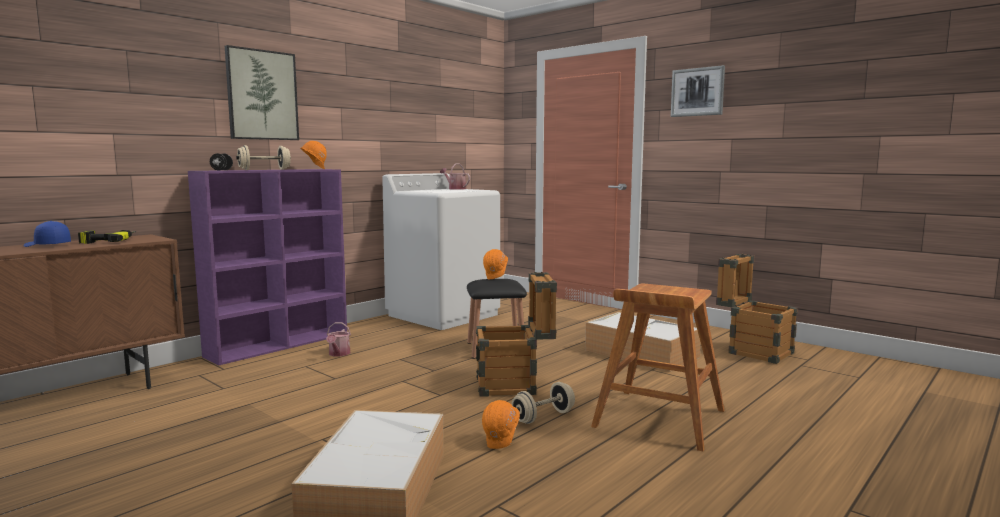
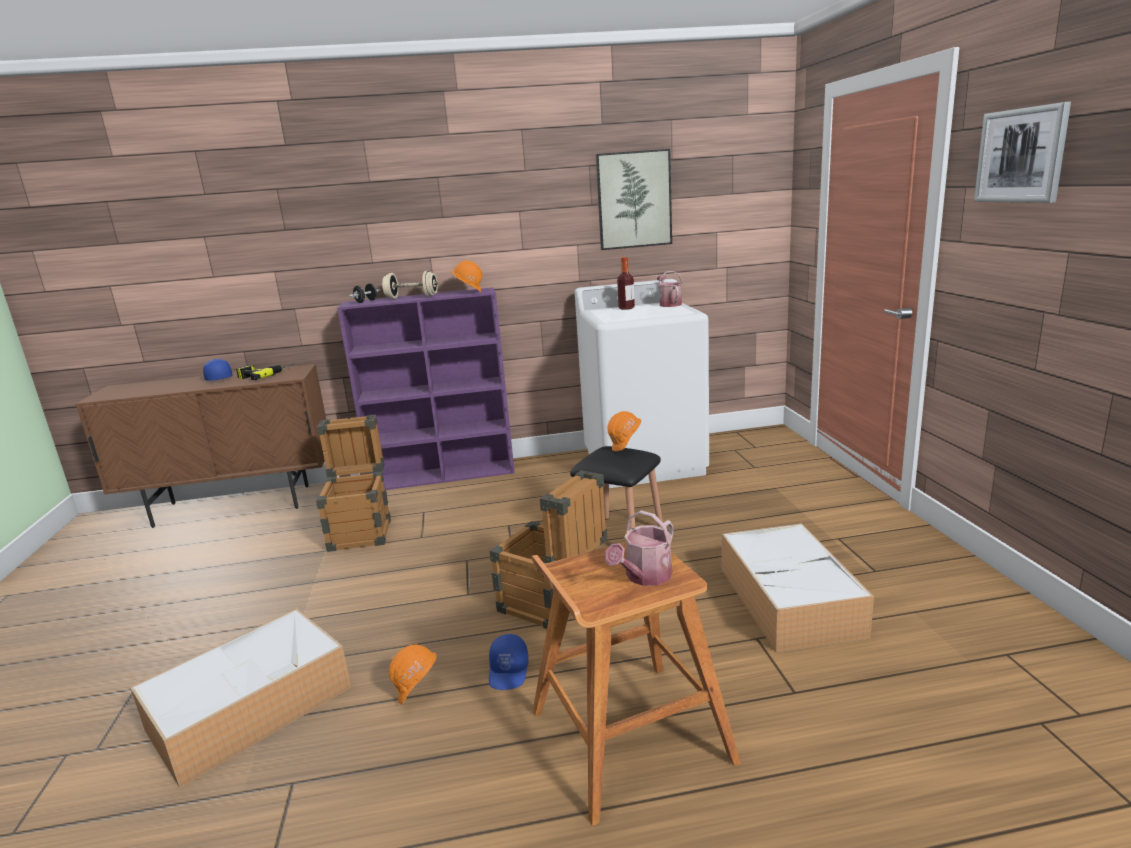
camera: 40 degrees right, 10 degrees up
(262, 95) = (417, 212): picture -> picture (634, 200)
(338, 354) = (469, 502): watering can -> watering can (644, 577)
(429, 190) = (626, 308): none -> bottle
(543, 417) = (509, 671): beige dumbbell -> blue cap
(753, 351) = (990, 656): crate -> crate (362, 530)

